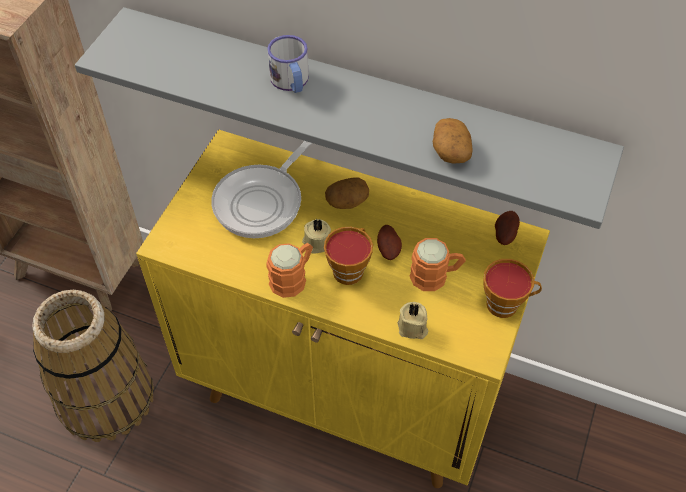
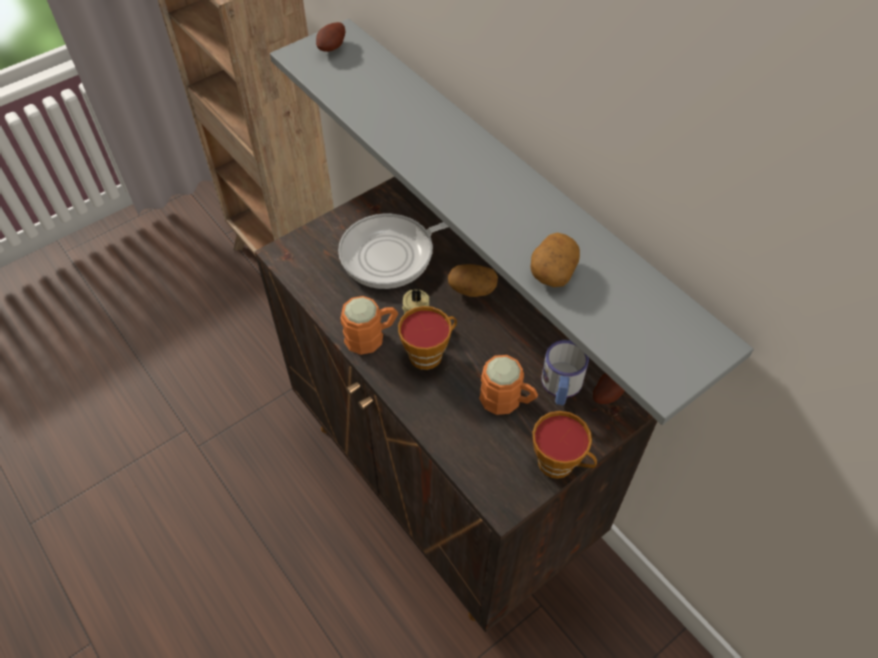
camera: 30 degrees right, 0 degrees up
(106, 397) = (240, 381): basket -> none
(291, 82) = (445, 141): mug -> mug (561, 387)
(346, 391) = (443, 482): yellow cabinet -> brown cabinet
(389, 249) = (480, 352): potato -> potato (333, 48)
(412, 328) = (448, 440): beige candle -> none

